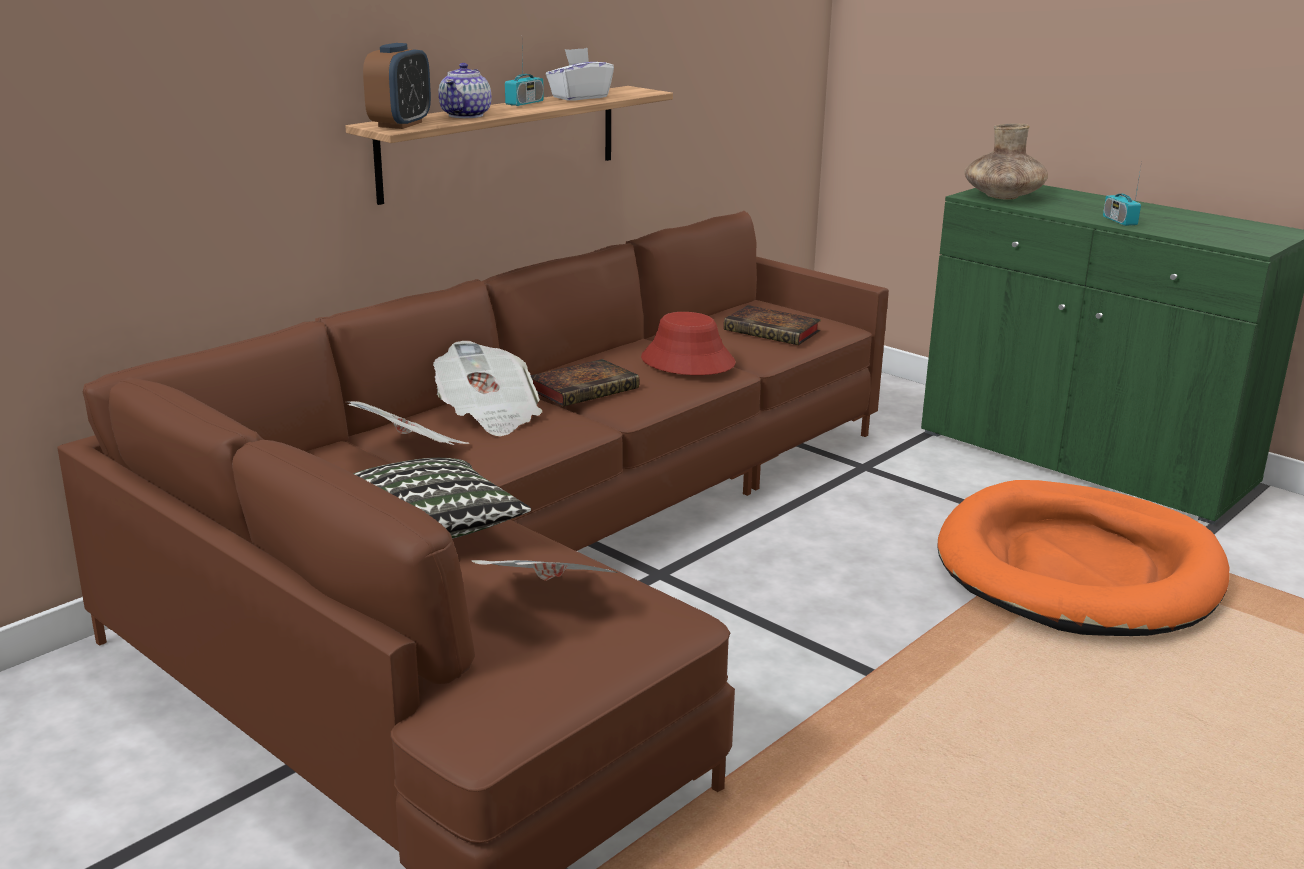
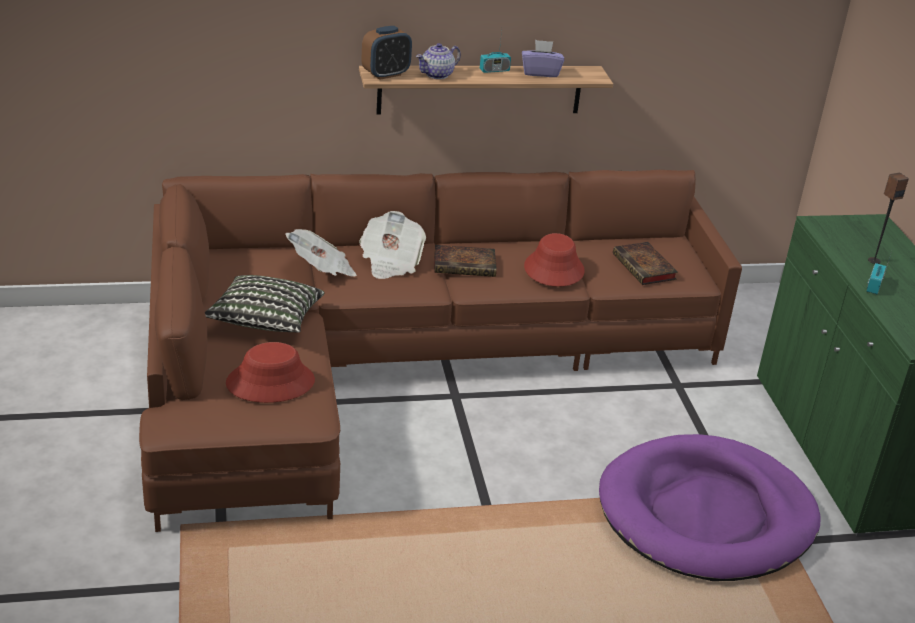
camera: 35 degrees right, 10 degrees up
(549, 600) = (270, 382): newspaper -> red hat
(579, 97) = (540, 72): white tissue box -> purple tissue box
(1003, 197) = (838, 231): brown vase -> none
(1076, 206) = (874, 260): none -> speaker
(1078, 569) = (706, 514): orange dog bed -> purple dog bed

